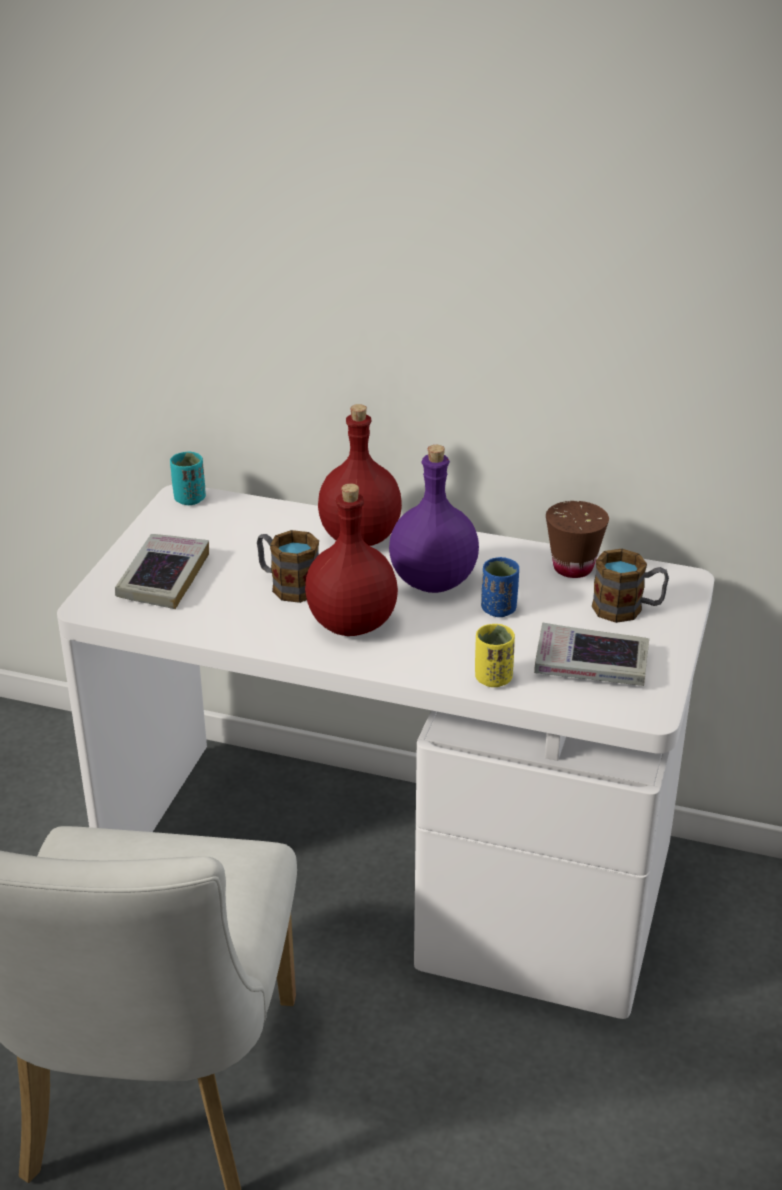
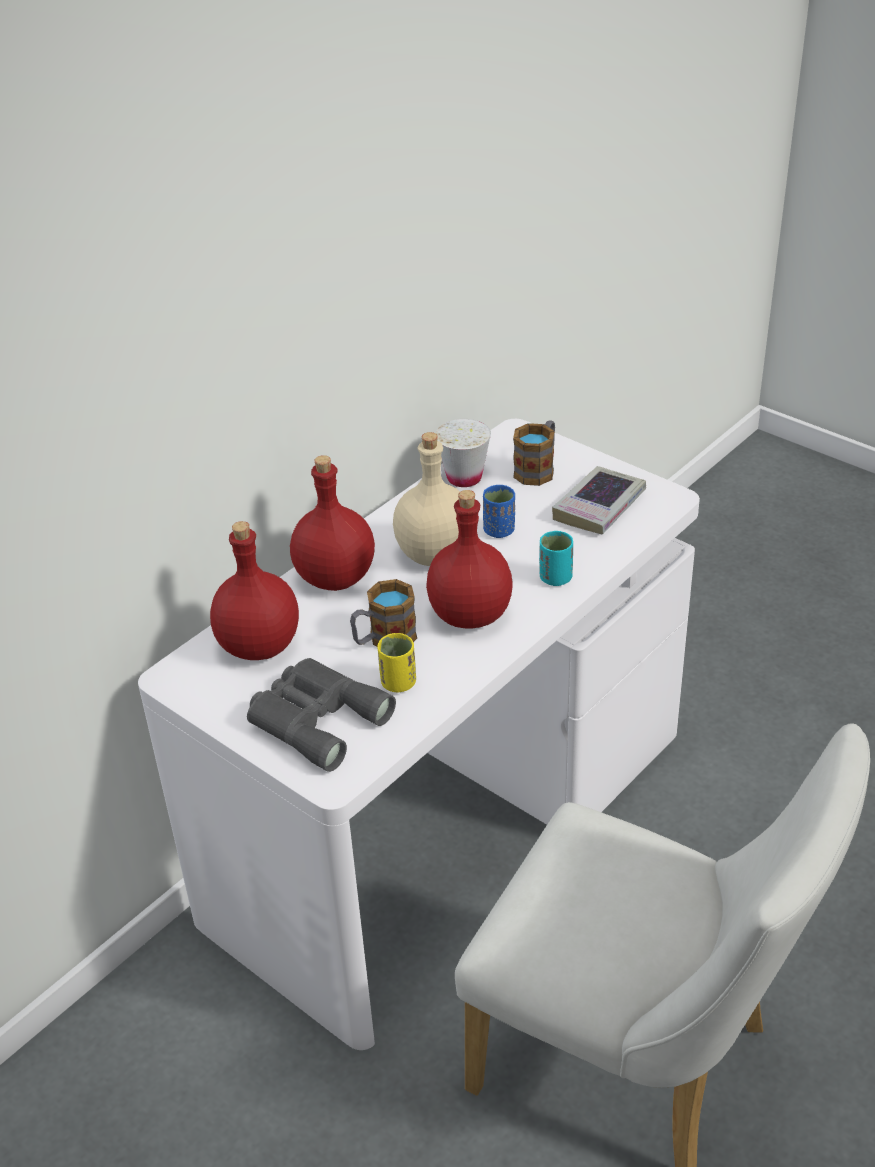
camera: 65 degrees left, 5 degrees up
(163, 577) = (315, 718): book -> grey binoculars
(189, 499) = (180, 672): turquoise cup -> turquoise cup (555, 578)
(241, 525) = (258, 647): none -> red bottle
(434, 581) = (435, 553): purple bottle -> beige bottle
(493, 678) = (591, 559): yellow cup -> yellow cup (398, 683)
(573, 568) = (464, 478): brown cup -> white cup

